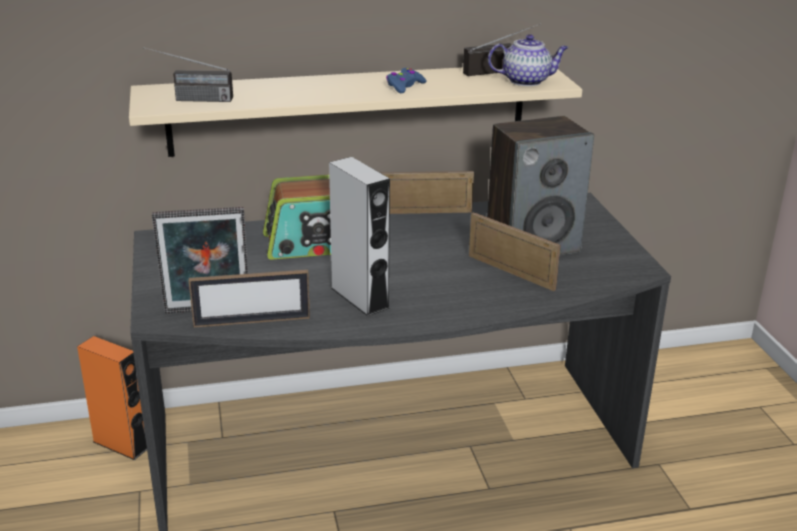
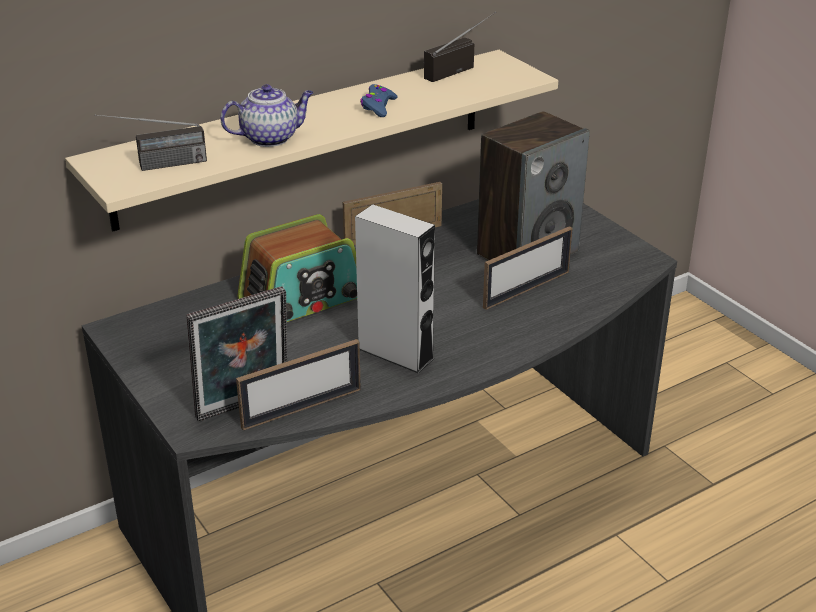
camera: 20 degrees left, 5 degrees up
(121, 444) = (96, 573): orange speaker -> none
(511, 272) = (526, 289): picture frame -> picture frame turned 120 degrees clockwise
(527, 81) = (497, 79): teapot -> teapot (270, 138)

